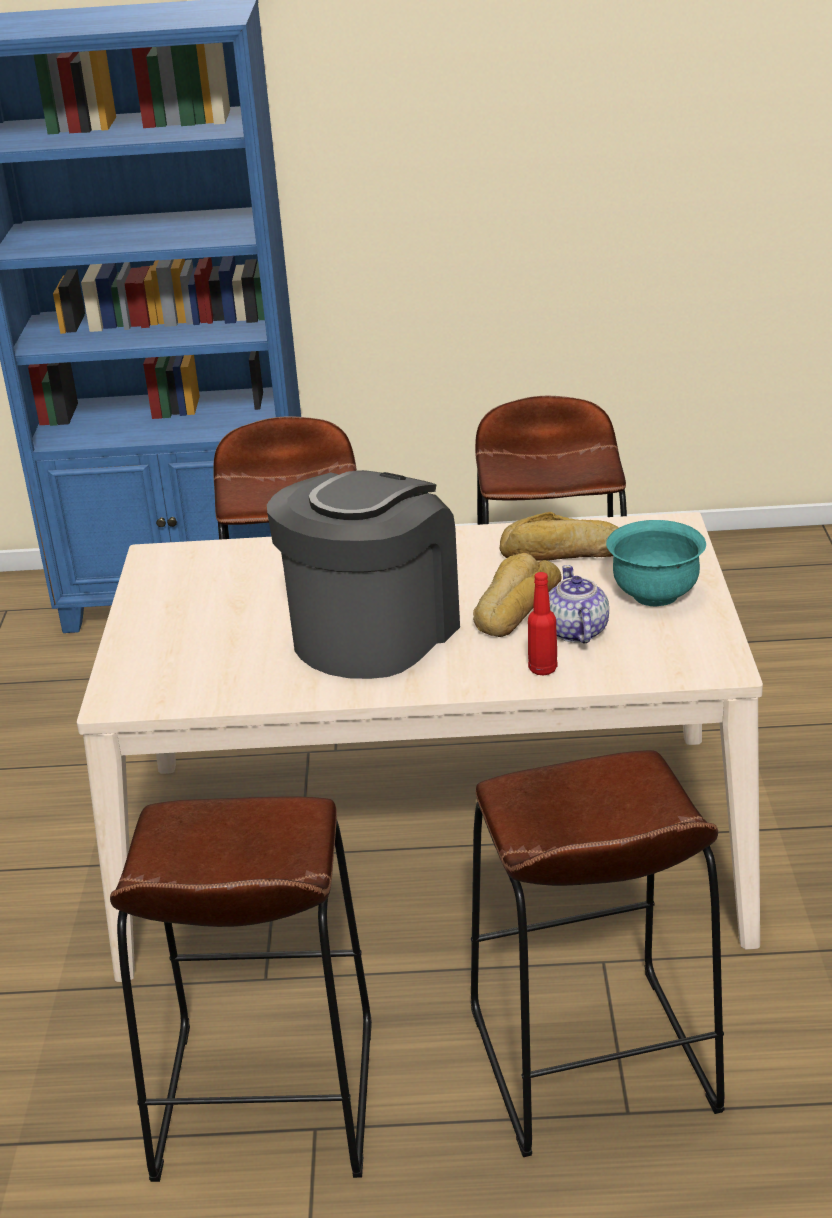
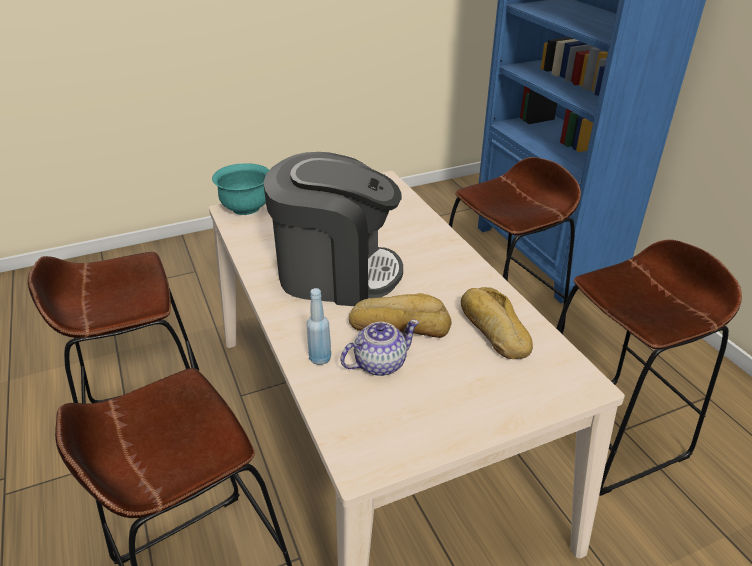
camera: 65 degrees right, 5 degrees up
(542, 669) = (320, 358): red bottle -> blue bottle
(654, 594) = (460, 396): turquoise bowl -> turquoise bowl (246, 208)

